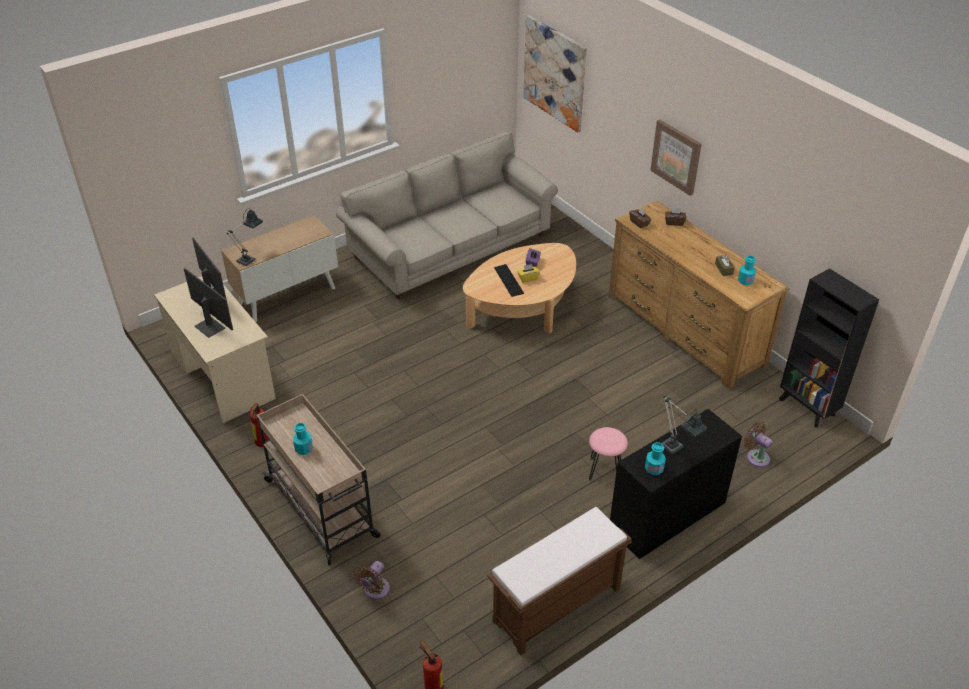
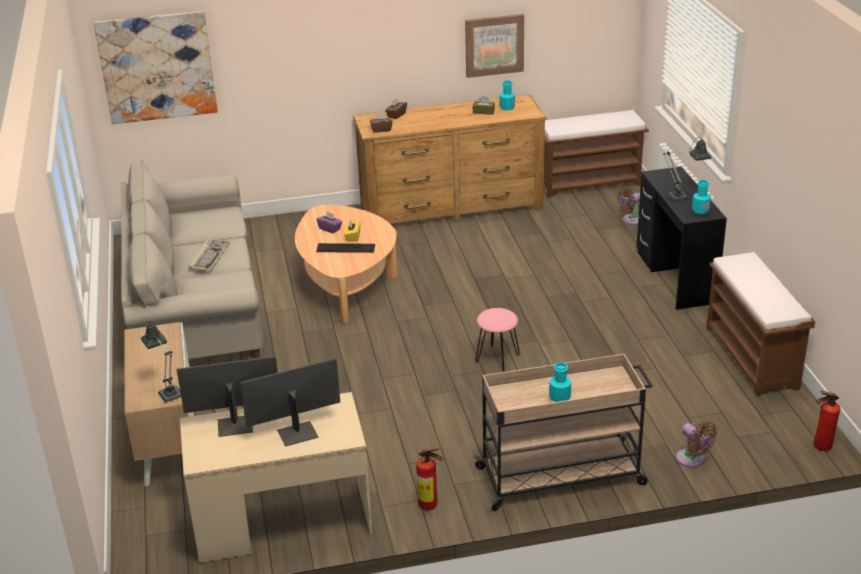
camera: 65 degrees left, 10 degrees down
(454, 220) = (209, 257): none -> keyboard
(604, 470) = (604, 293): pink stool -> pink stool (497, 358)
(676, 157) = (363, 56): picture -> picture (494, 45)
(807, 408) = (589, 183): black bookcase -> brown bench

